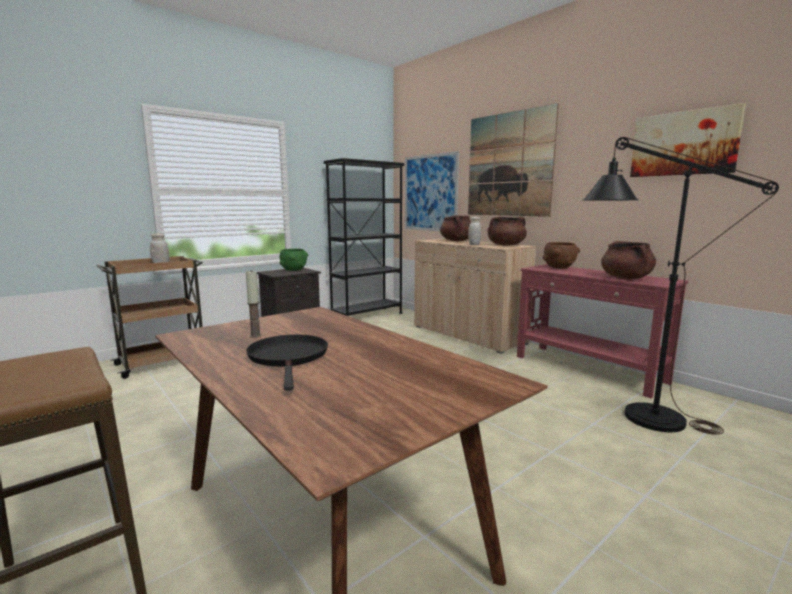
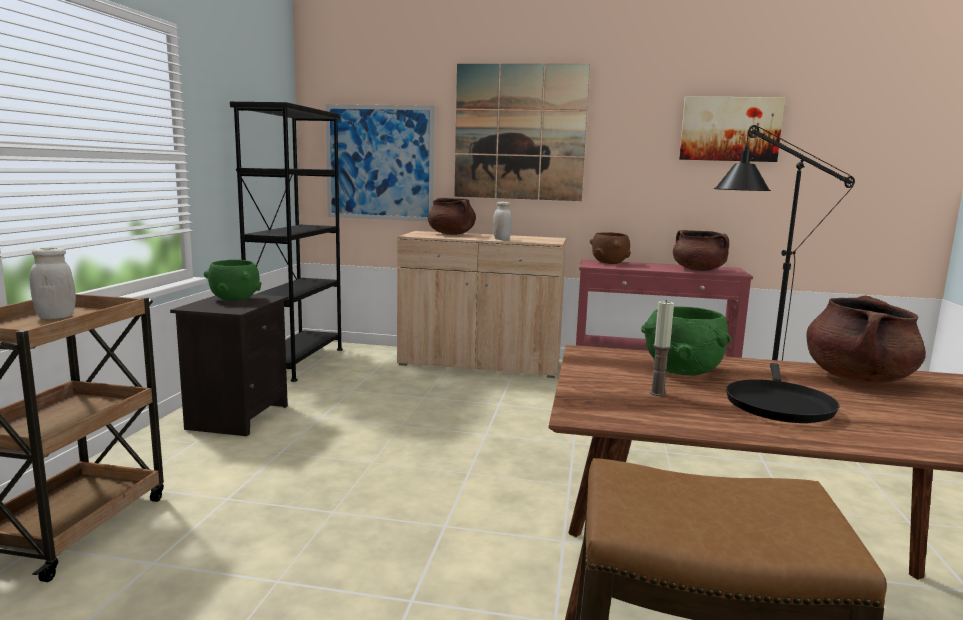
camera: 40 degrees left, 0 degrees up
(289, 357) = (778, 405): black frying pan -> black frying pan turned 105 degrees counterclockwise
(318, 330) = (683, 372): none -> green bowl
(506, 245) = (535, 238): brown cooking pot -> brown cooking pot (857, 378)

